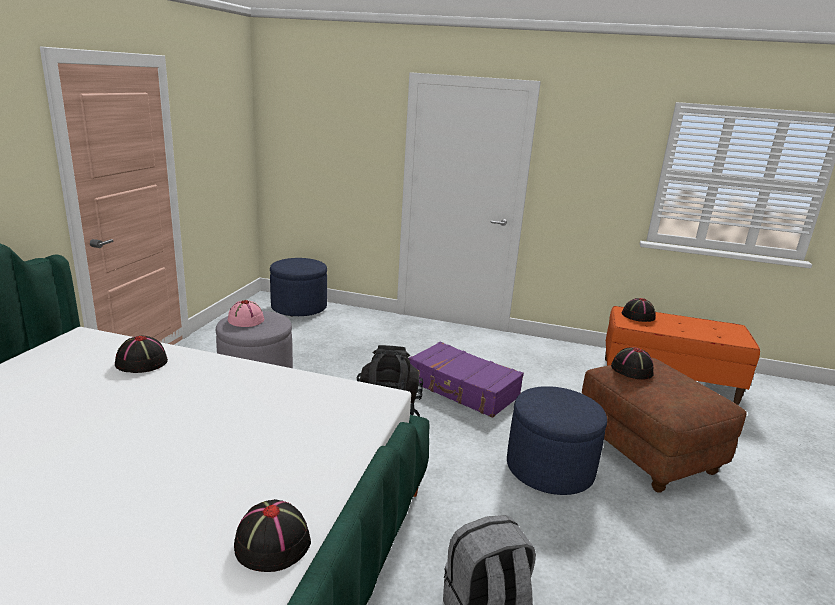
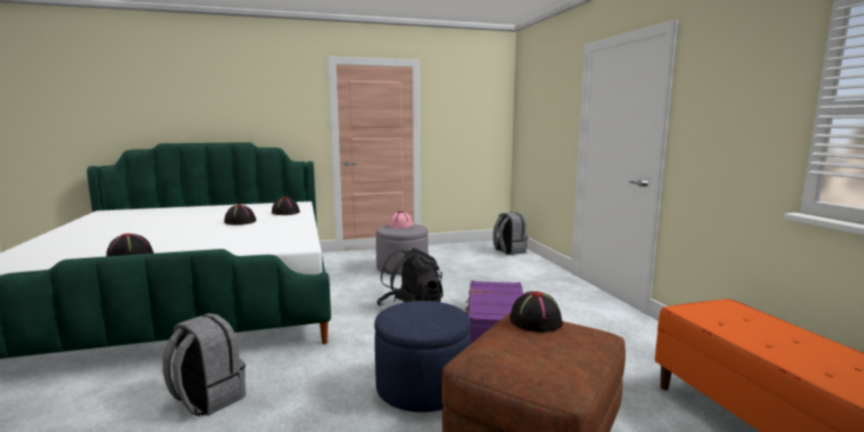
camera: 60 degrees right, 10 degrees down
(299, 307) = (509, 251): blue ottoman -> grey backpack
(637, 316) = (732, 313): black hat -> black hat (240, 222)

